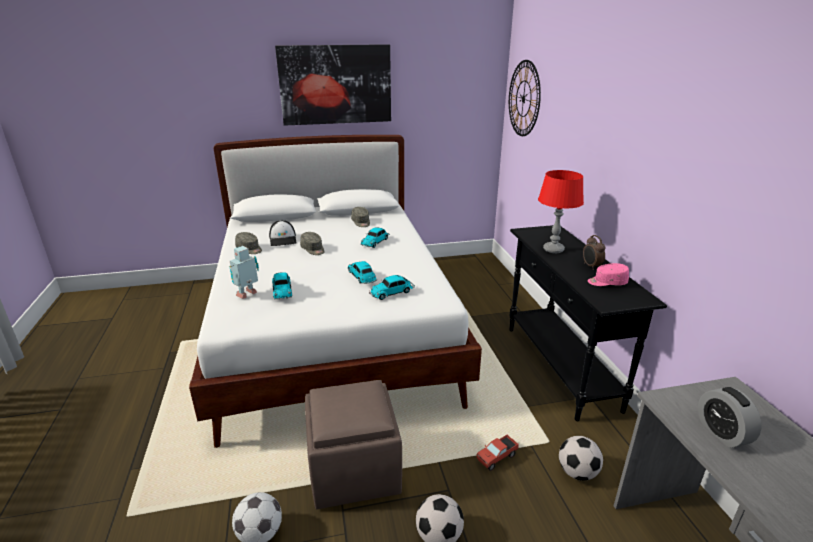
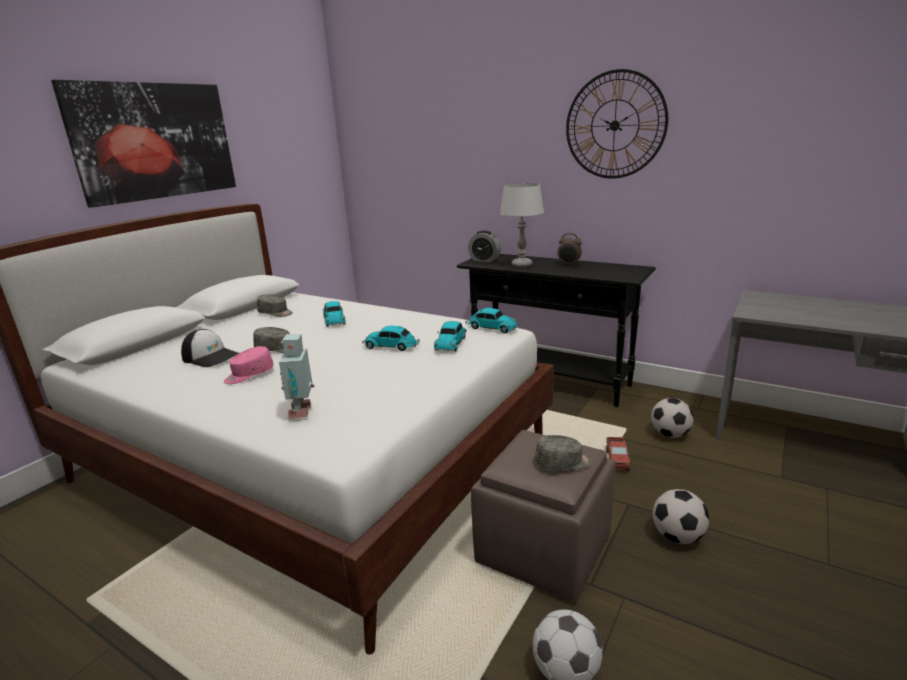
camera: 45 degrees left, 5 degrees down
(249, 249) = (181, 381): grey cap -> grey cap (563, 463)
(282, 290) = (337, 389): toy car -> toy car (491, 327)
(523, 98) = (378, 143): wall clock -> wall clock (615, 125)
(553, 250) = (522, 265): red table lamp -> grey table lamp
(607, 282) = (600, 268): pink cap -> pink cap (249, 375)
(722, 433) = (800, 313): alarm clock -> alarm clock (484, 260)

